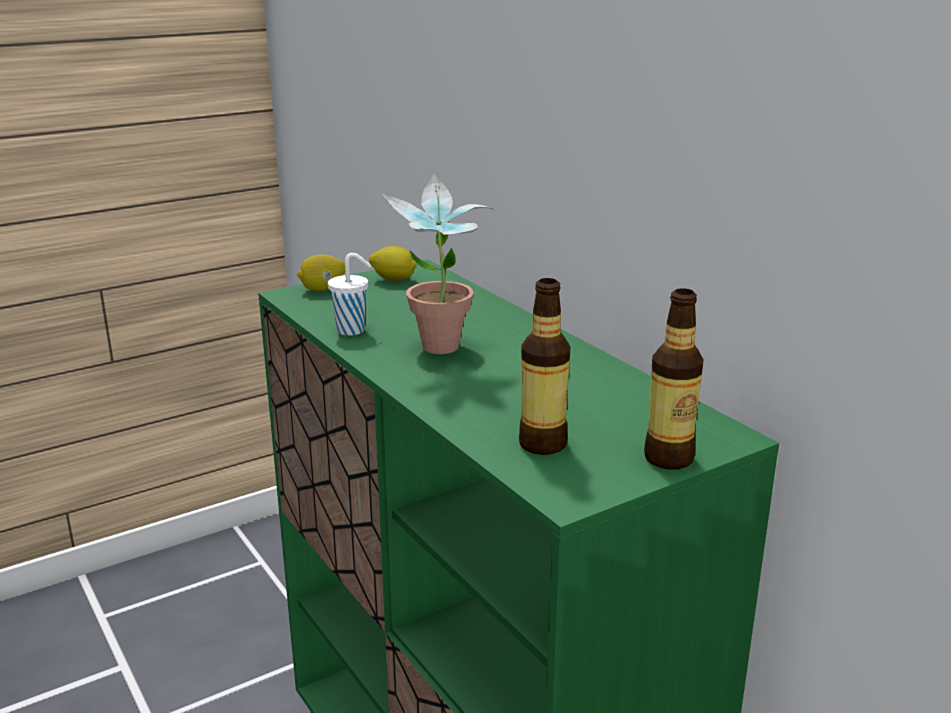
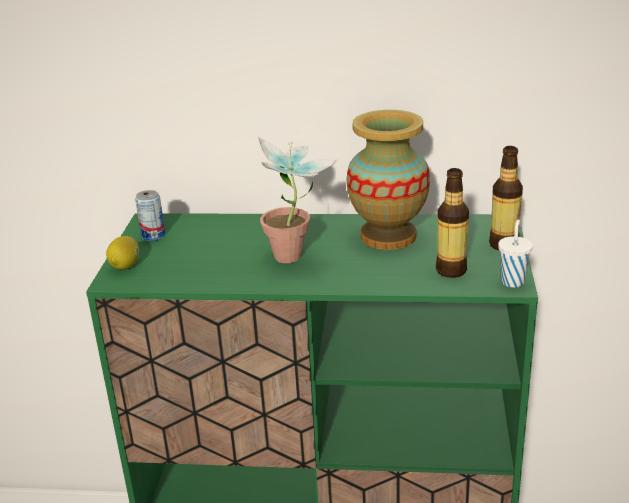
camera: 50 degrees left, 5 degrees up
(352, 330) = (217, 276): white cup -> white cup (512, 281)
(394, 280) = (153, 236): lemon -> can
(570, 381) = (388, 236): none -> vase

